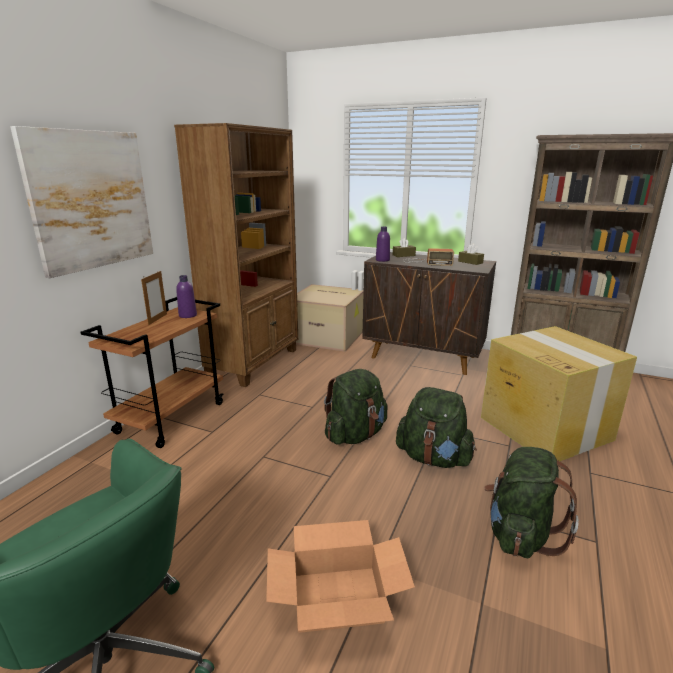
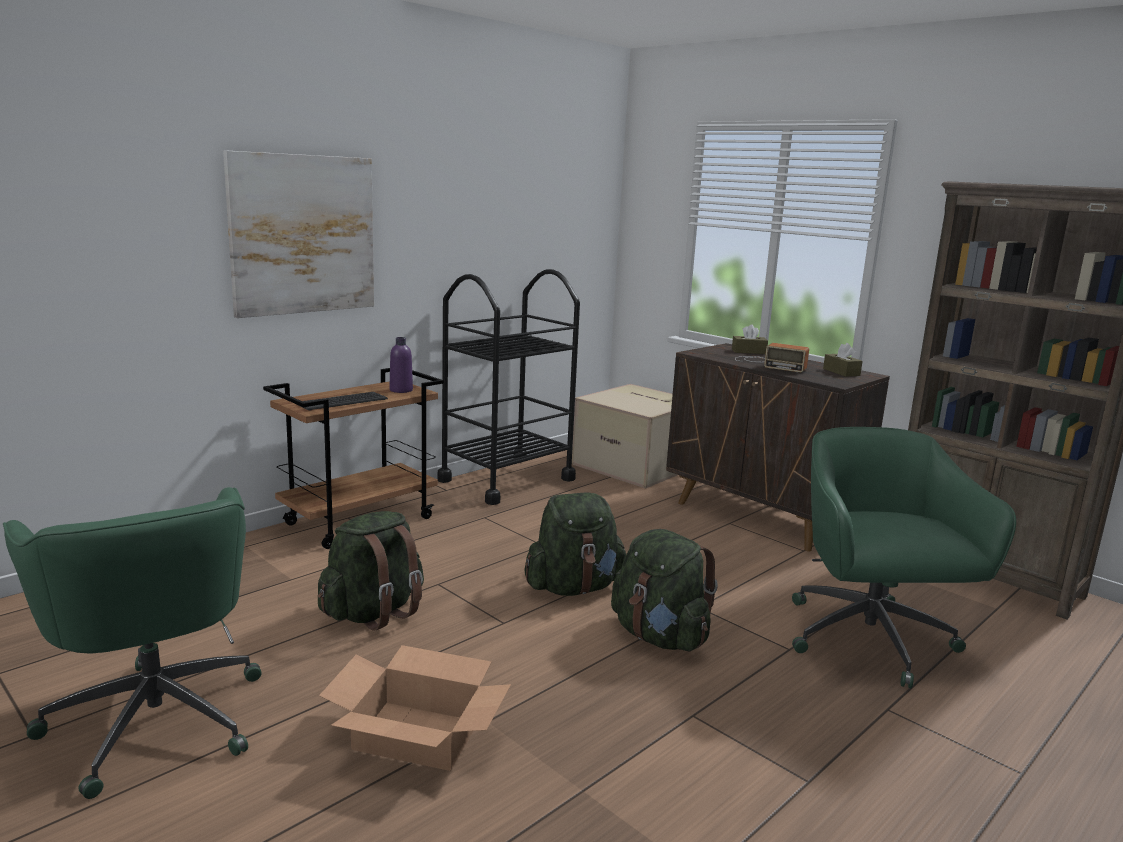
camera: 20 degrees right, 5 degrees down
(150, 333) = (342, 401): none -> keyboard
(157, 319) = (363, 389): picture frame -> none
(255, 363) = (506, 480): brown bookcase -> black cart
(382, 260) = (705, 353): purple bottle -> none
(520, 534) = (702, 743): green backpack -> green backpack (374, 612)
(544, 427) = (870, 641): cardboard box -> green office chair

